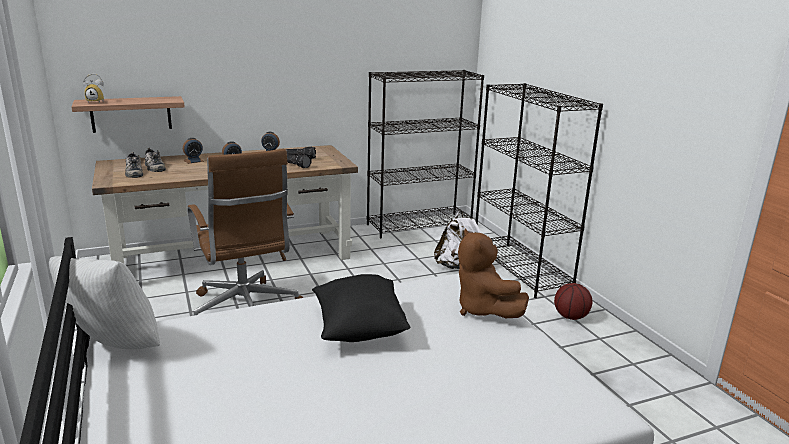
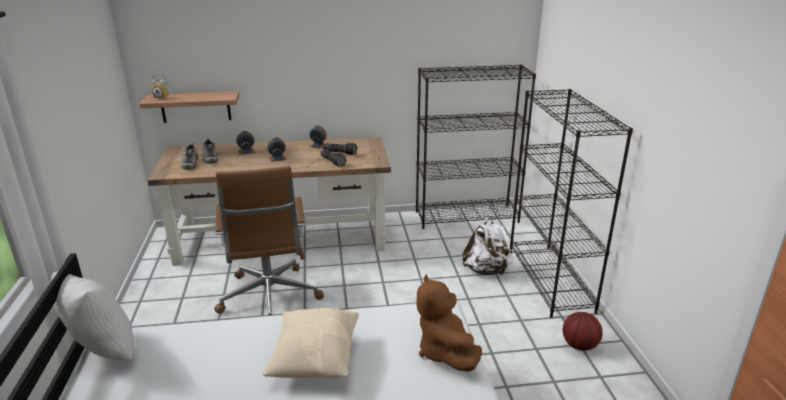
camera: 15 degrees right, 5 degrees up
(359, 329) = (315, 360): black pillow -> beige pillow

